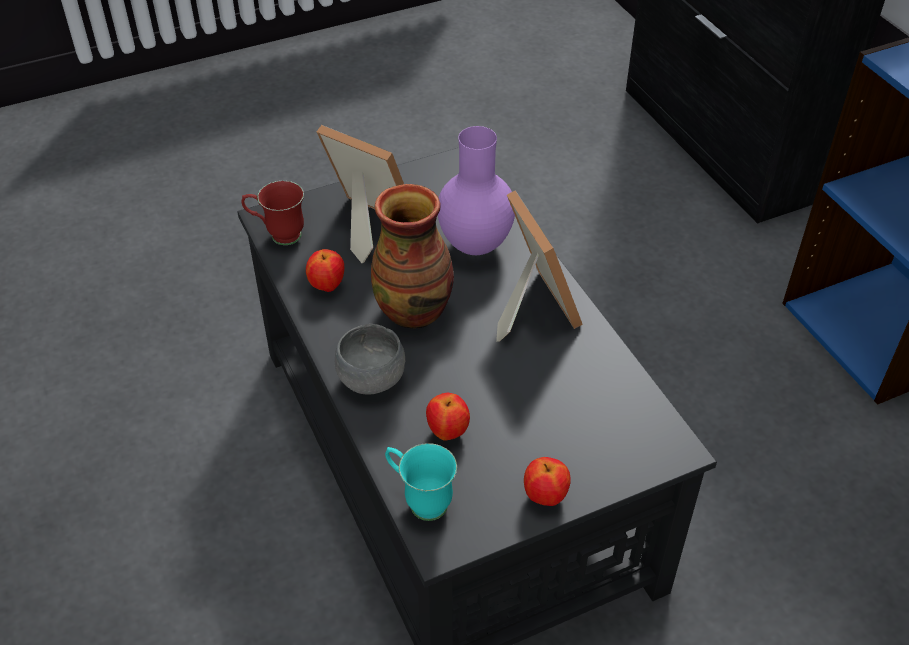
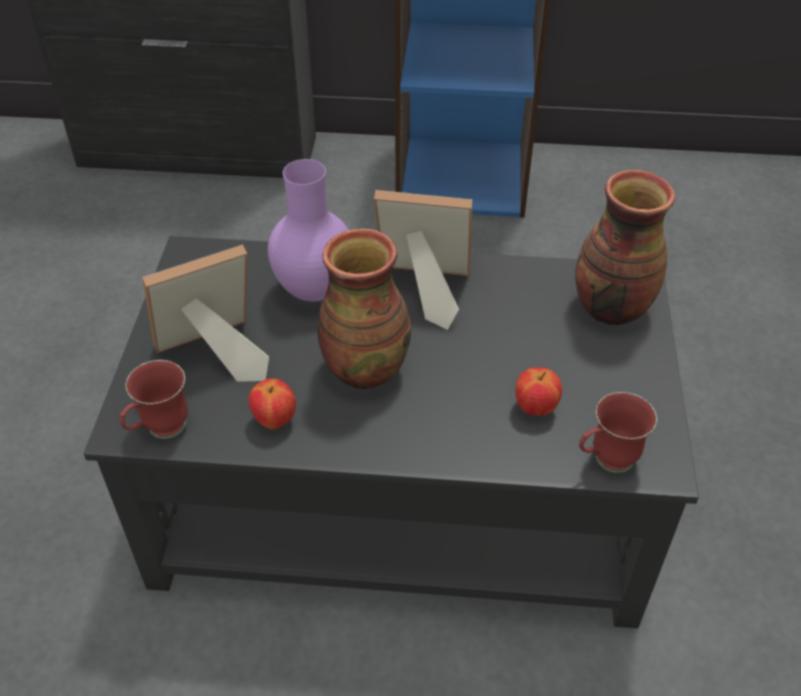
camera: 60 degrees left, 0 degrees up
(371, 379) = (432, 436): grey bowl -> none
(420, 500) = (605, 462): turquoise mug -> red mug
(545, 497) = (646, 376): apple -> none
(615, 440) = (609, 308): none -> vase

